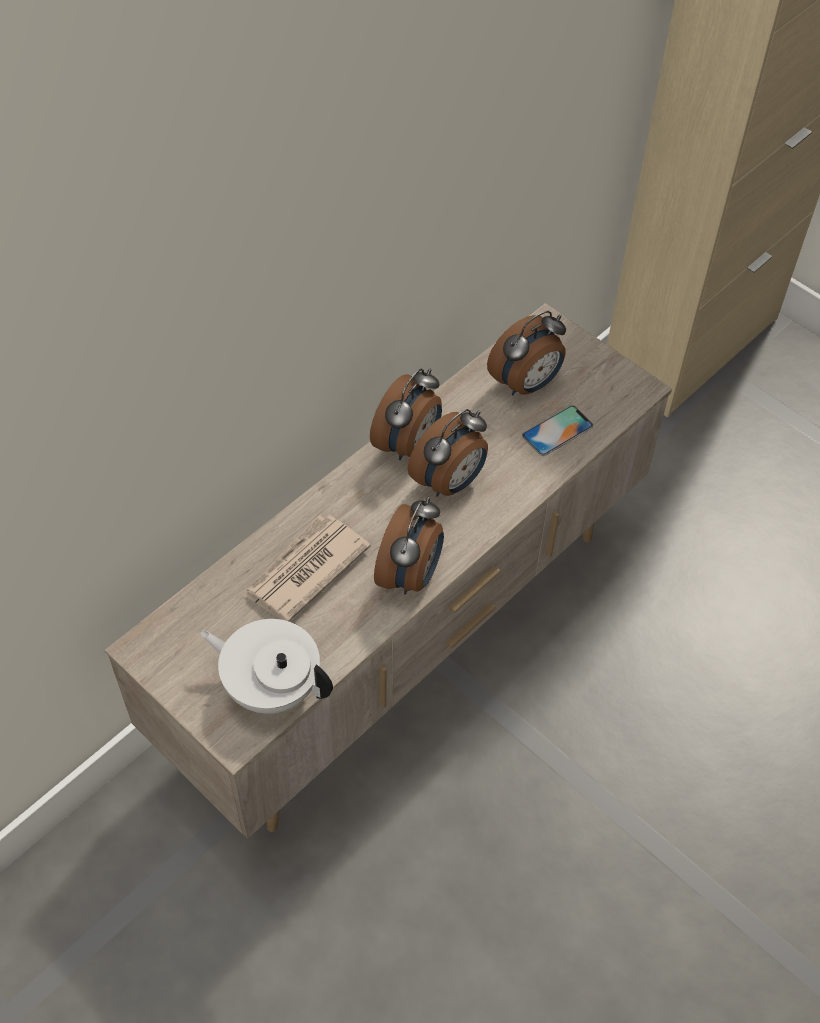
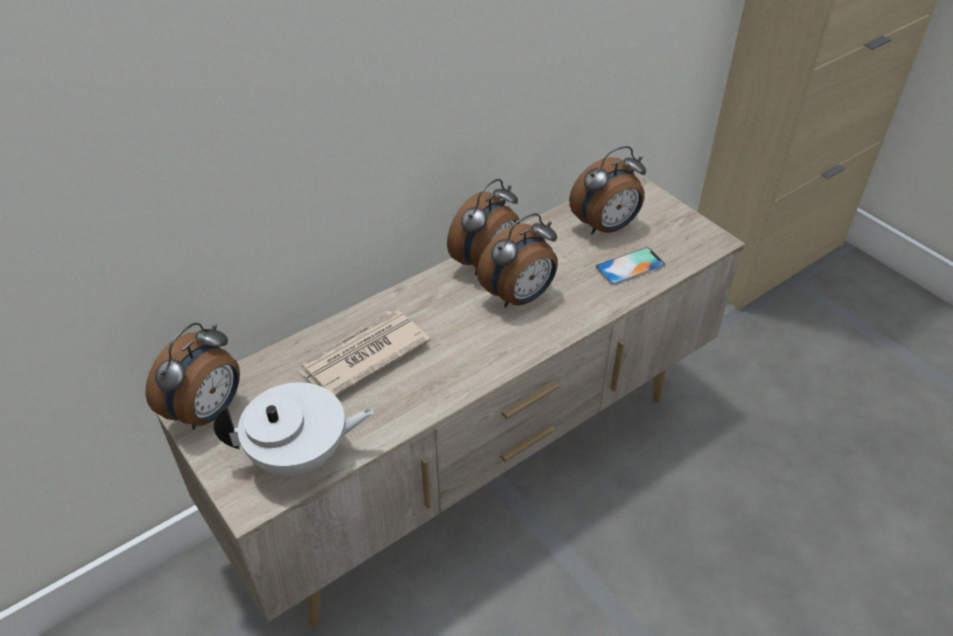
camera: 10 degrees right, 10 degrees down
(271, 686) = (301, 456): white teapot -> white teapot turned 135 degrees clockwise
(411, 575) = (465, 371): alarm clock -> alarm clock (208, 412)

